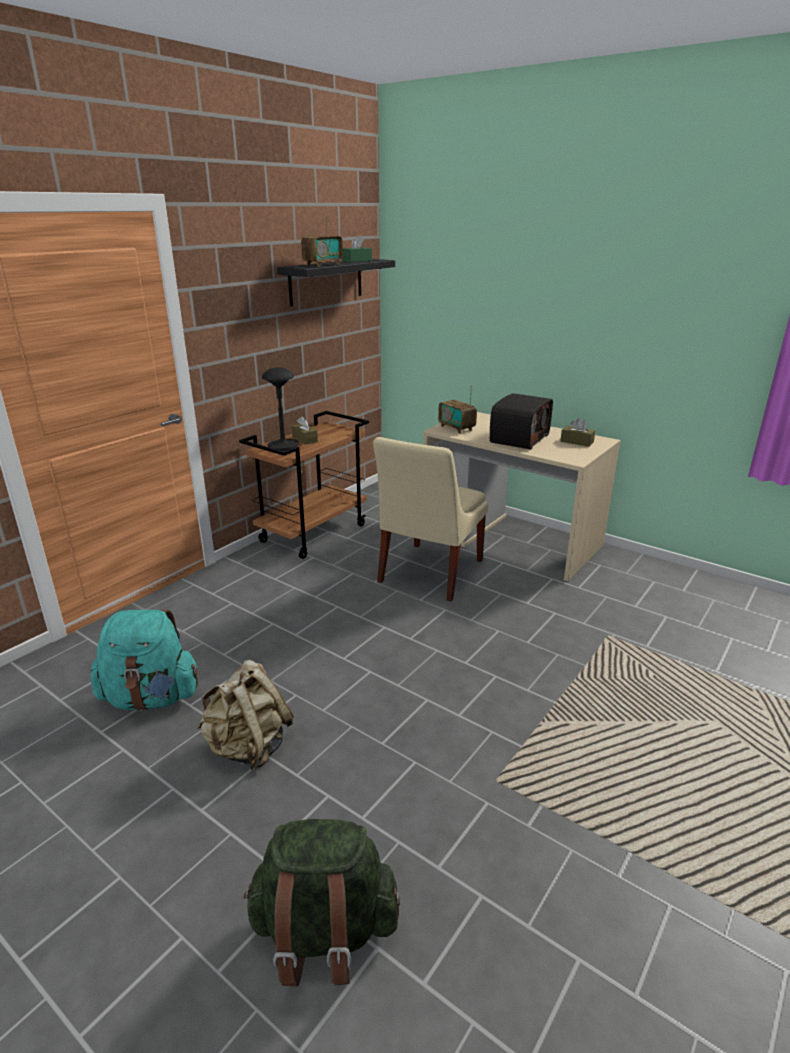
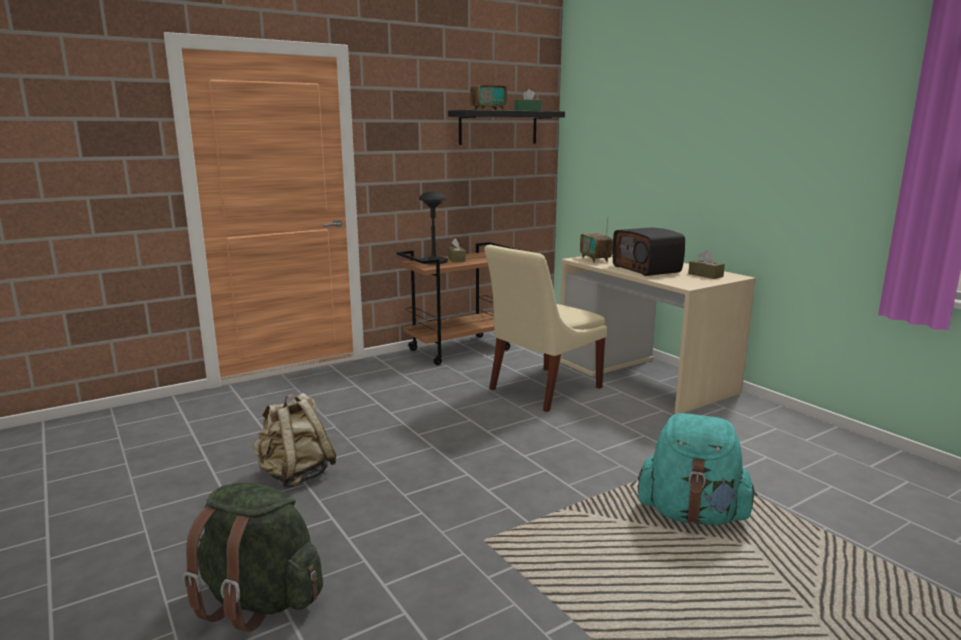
camera: 20 degrees right, 10 degrees down
(151, 697) = (250, 432): turquoise backpack -> turquoise backpack (692, 514)
(518, 438) = (647, 269): radio -> radio turned 105 degrees clockwise

